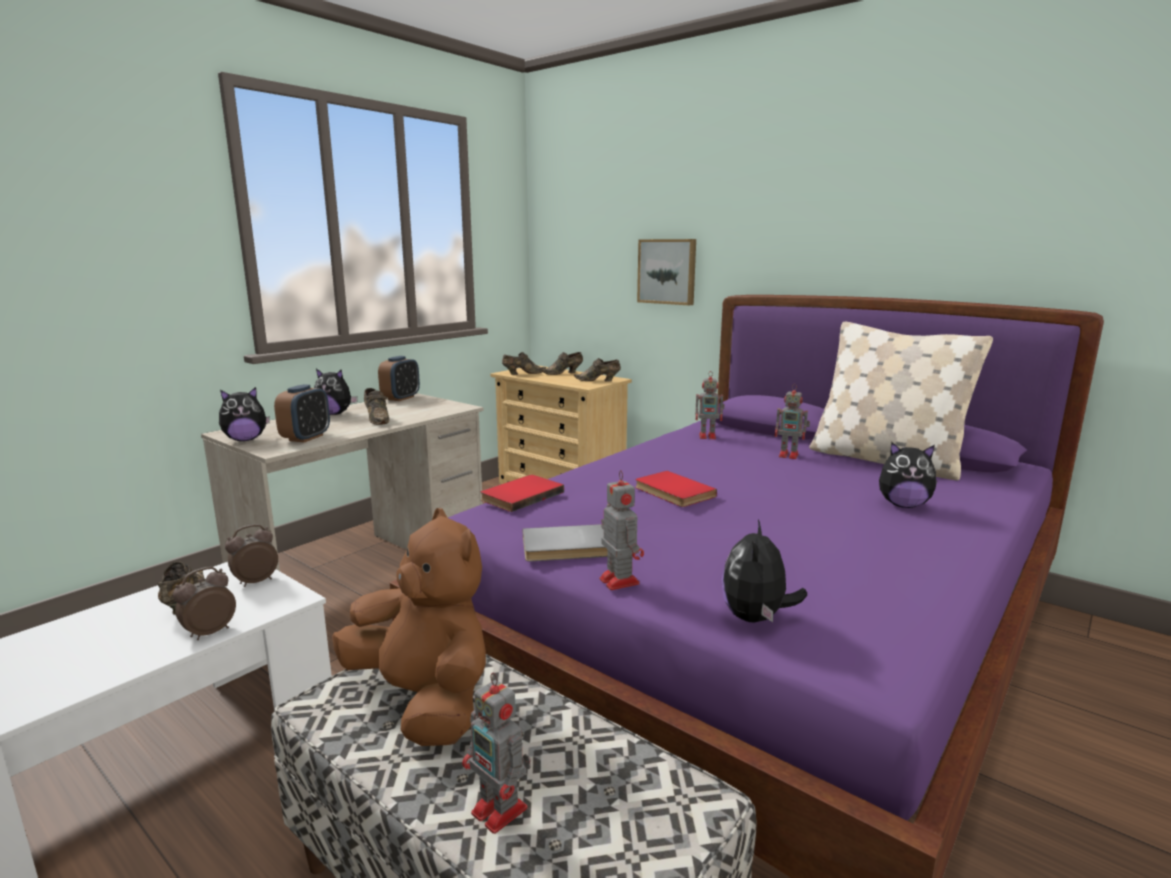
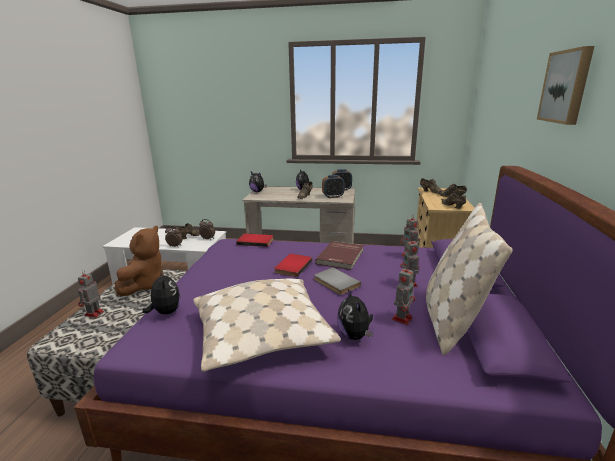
camera: 60 degrees right, 5 degrees up
(306, 438) = (269, 196): alarm clock -> alarm clock (333, 196)
(566, 548) = (211, 263): grey book -> grey book (335, 283)
(618, 580) = (188, 279): toy robot -> toy robot (402, 318)
(667, 271) = (502, 140): picture -> picture (566, 86)
(671, 462) = (341, 257): none -> red book
(756, 618) = (165, 312): plush toy -> plush toy turned 75 degrees clockwise
(880, 552) = (262, 335): none -> beige pillow

